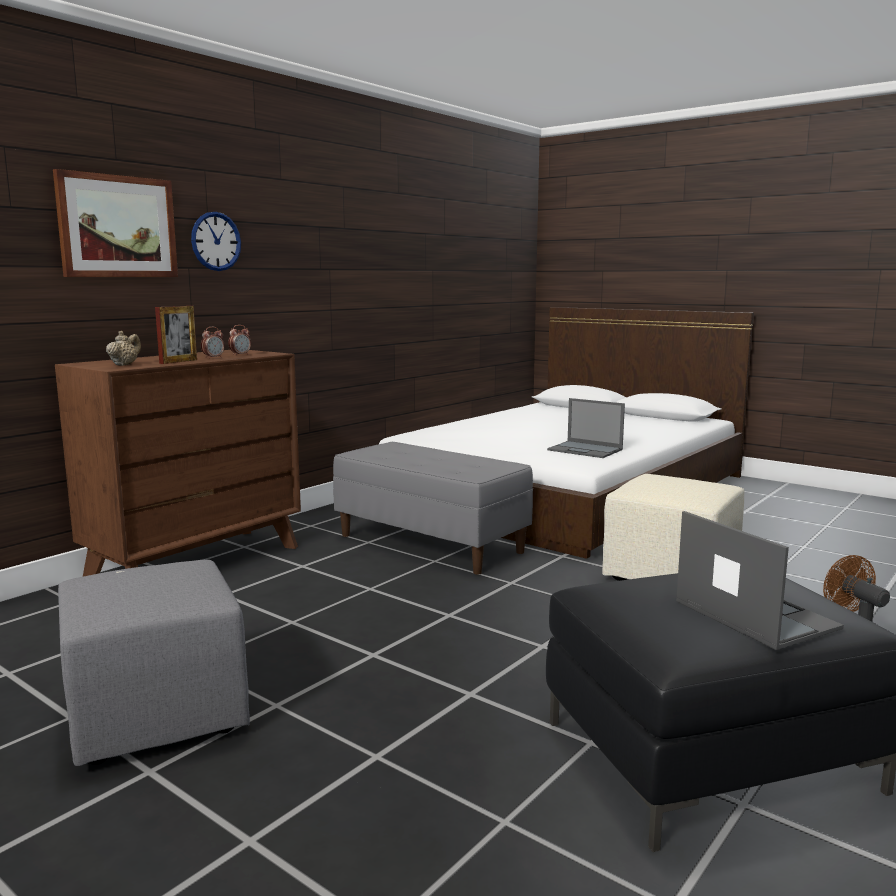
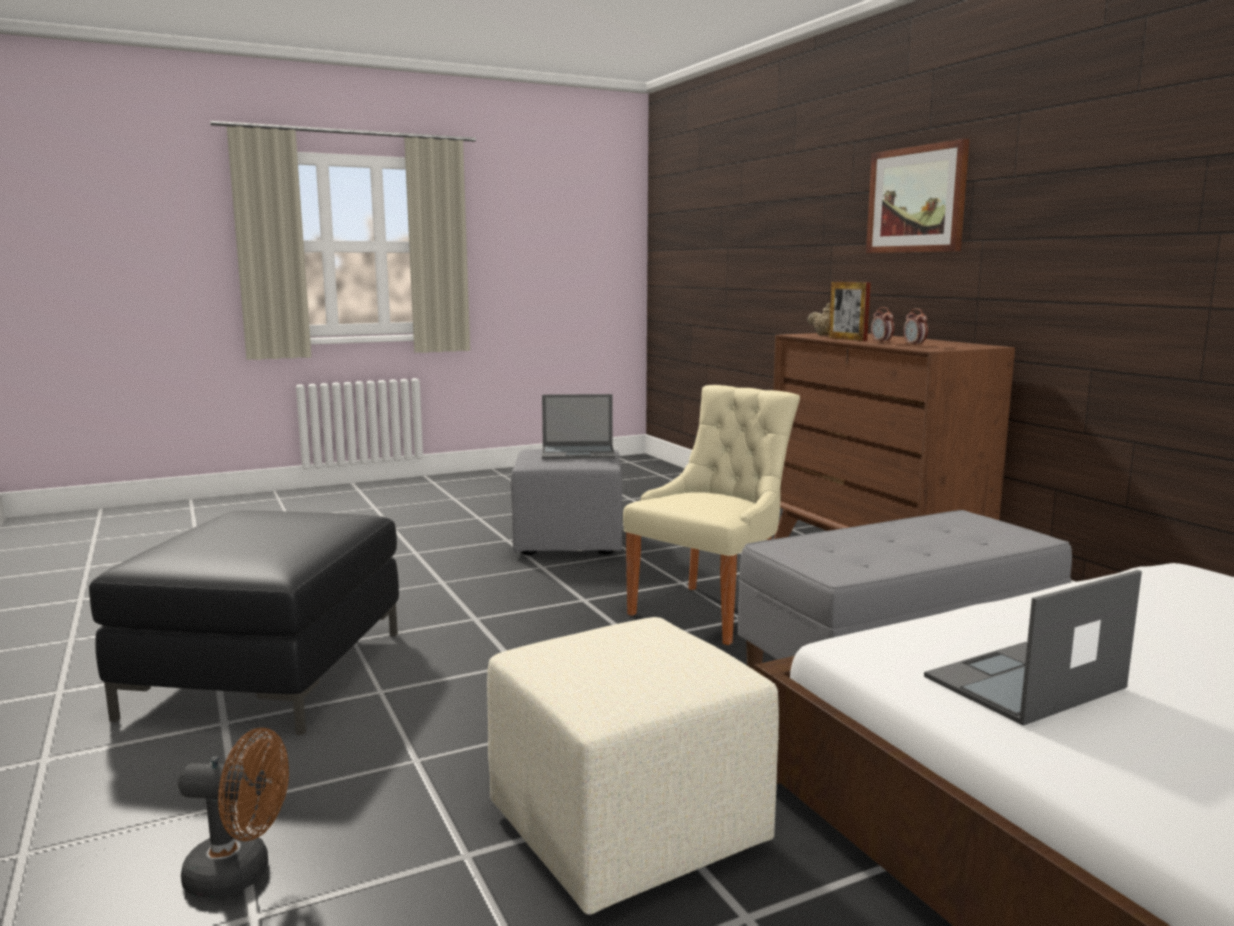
camera: 115 degrees right, 0 degrees up
(216, 241) = (1014, 204): wall clock -> none
(362, 600) = (710, 611): none -> beige chair
(753, 614) = (222, 535): laptop -> laptop (579, 453)

